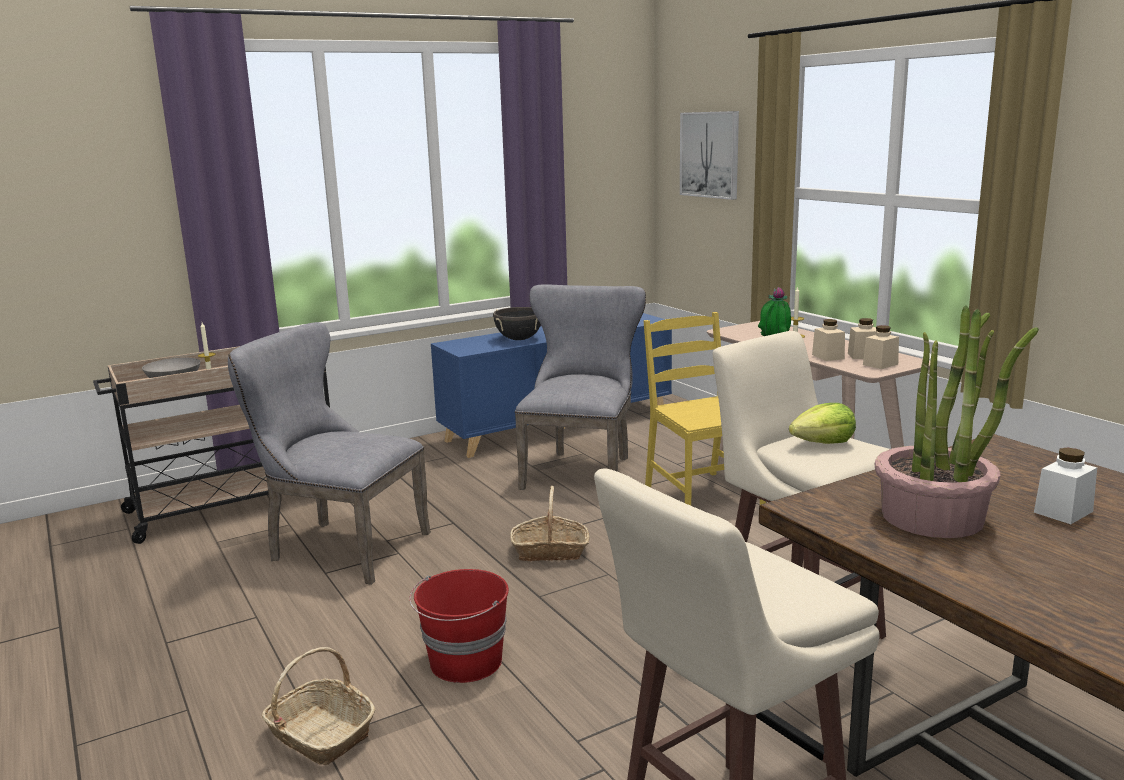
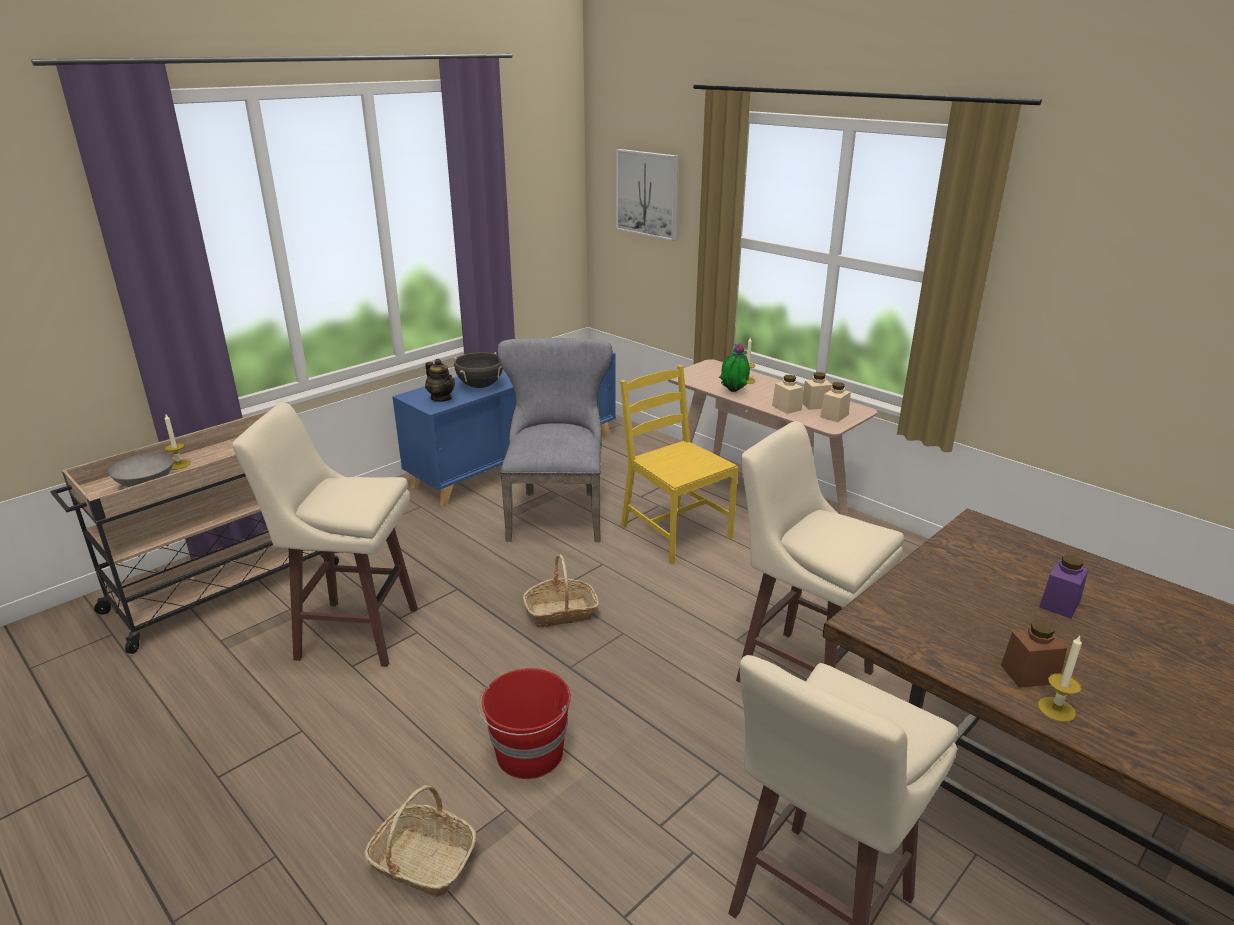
camera: 15 degrees left, 10 degrees up
(339, 547) = (354, 632): grey chair -> beige stool
(476, 346) = (441, 398): none -> teapot
(823, 443) = (835, 529): lettuce -> none
(933, 517) = (968, 622): potted plant -> none
(985, 562) = (1029, 674): none -> brown jar
(1002, 591) = (1056, 709): none -> candle
(1063, 512) = (1059, 604): white jar -> purple jar

